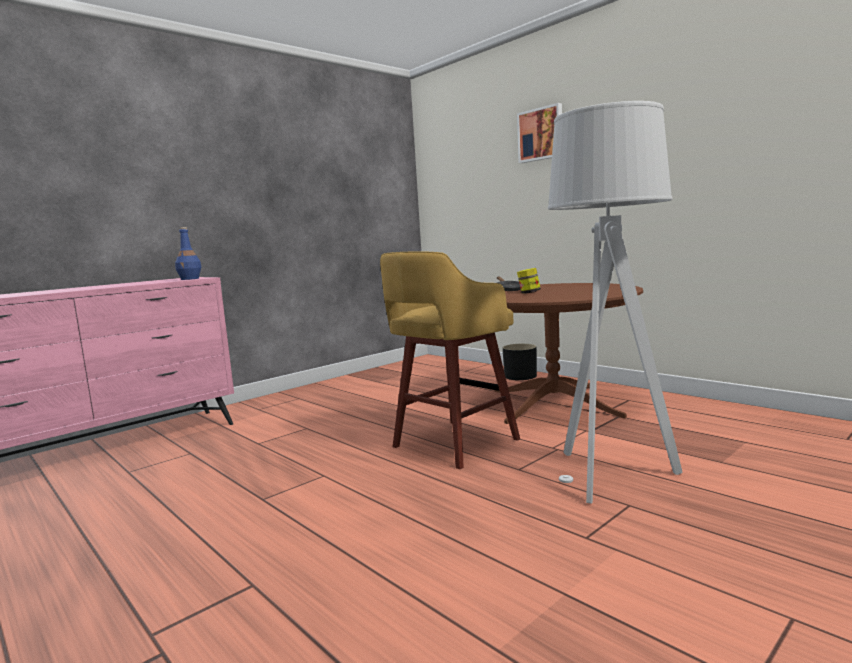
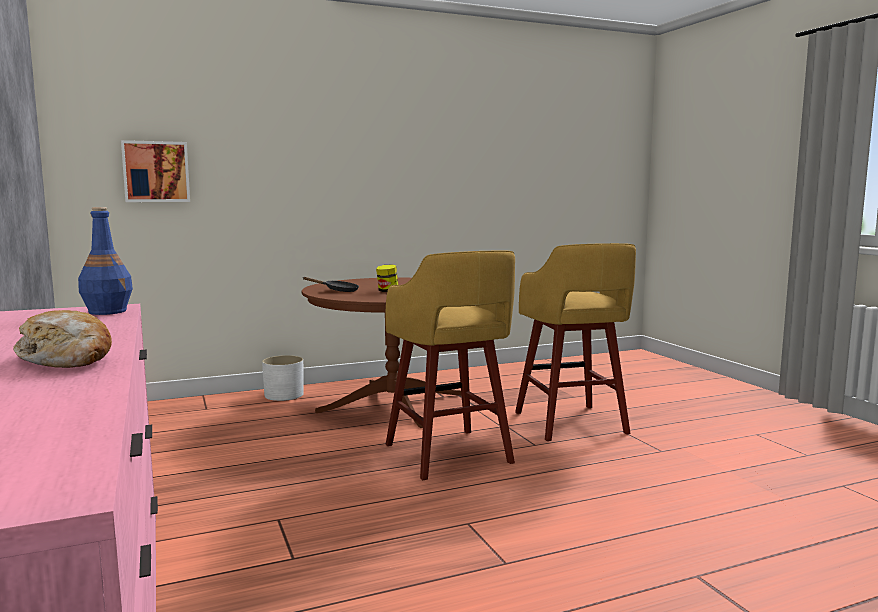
camera: 70 degrees left, 0 degrees up
(70, 290) = (67, 359): none -> bread
(520, 376) = (284, 395): black planter -> white planter
(541, 134) = (286, 113): picture -> picture (156, 172)
(610, 475) = (571, 424): grey floor lamp -> yellow stool

